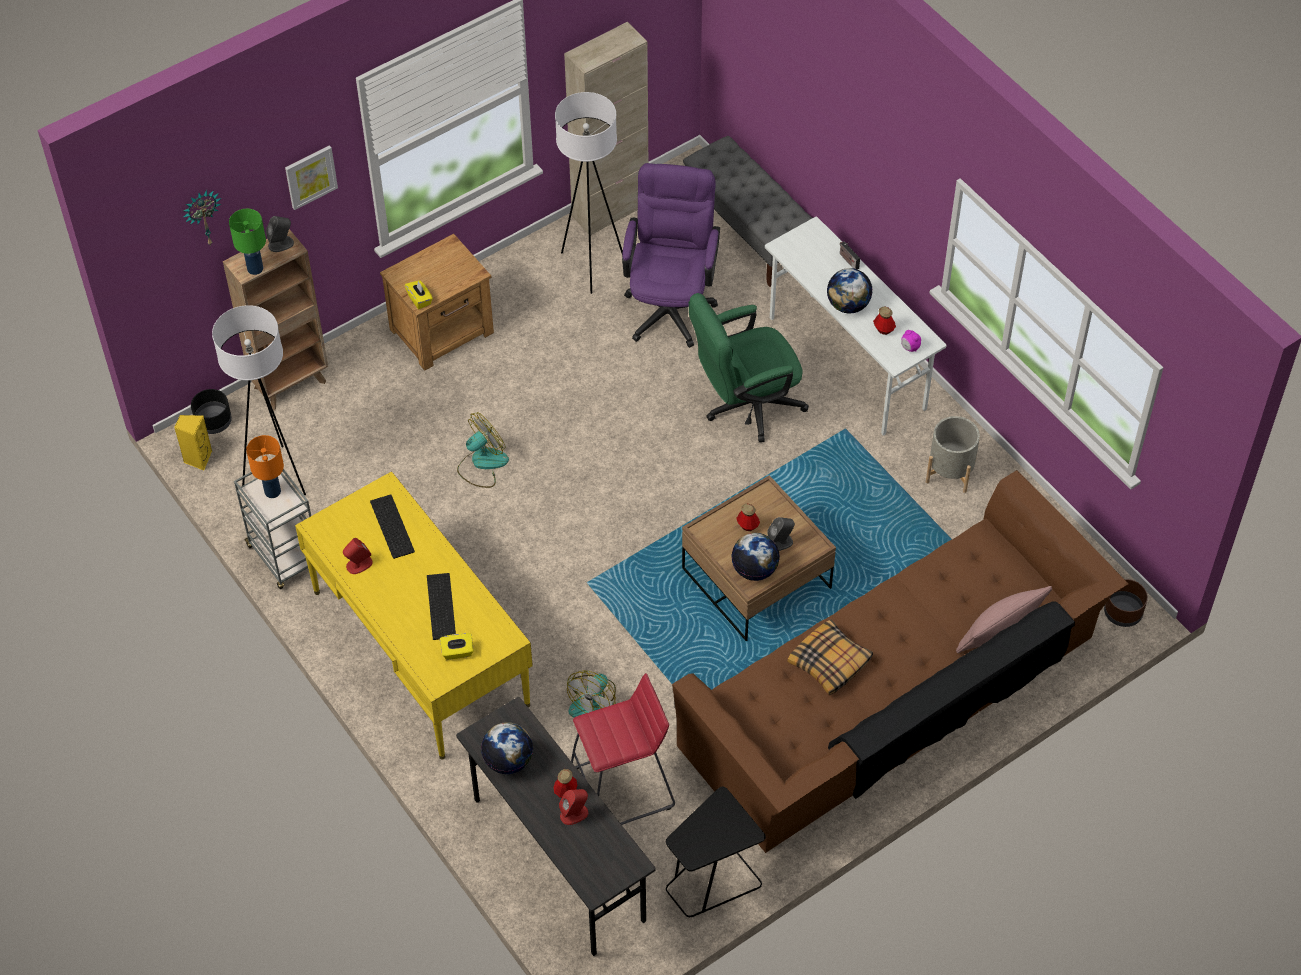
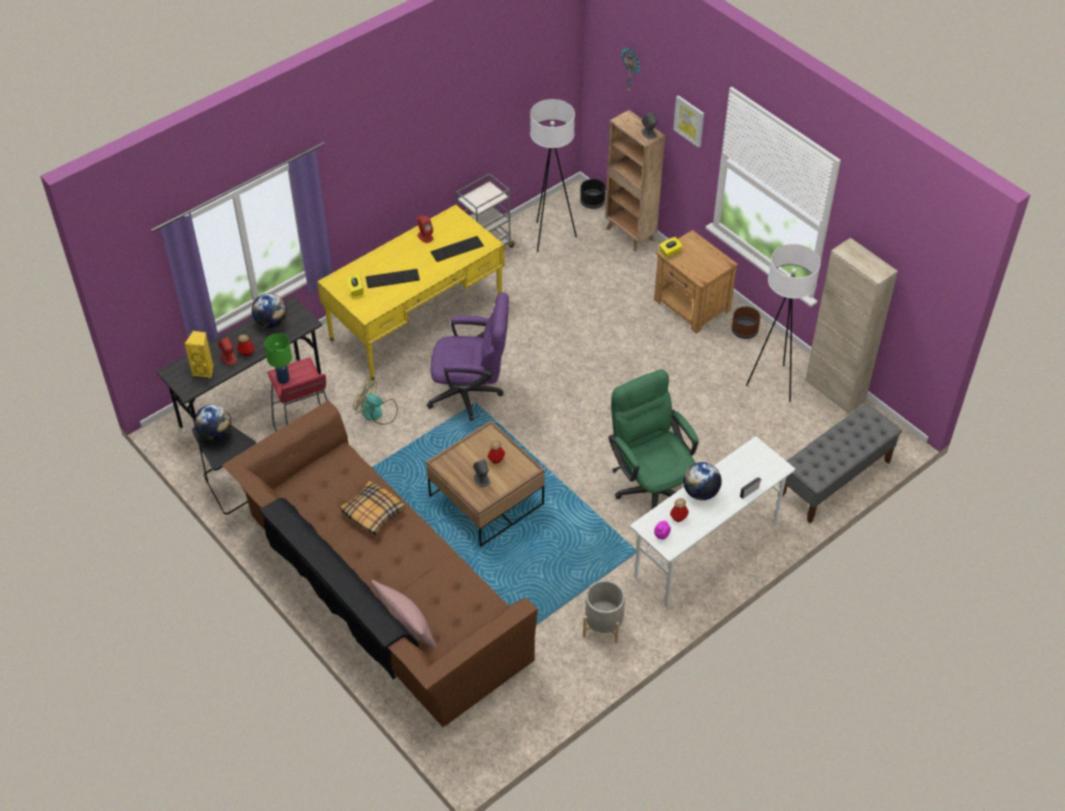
camera: 85 degrees right, 5 degrees down
(197, 458) = (561, 199): yellow speaker -> yellow speaker (204, 370)
(254, 269) = (624, 124): green table lamp -> green table lamp (283, 379)
(272, 491) = (489, 196): orange table lamp -> none
(482, 464) = (574, 338): fan -> none
(670, 303) = (746, 434): purple office chair -> purple office chair (471, 393)
(755, 569) = (455, 465): globe -> globe (215, 434)
(1123, 613) = (469, 752): brown planter -> brown planter (744, 331)

